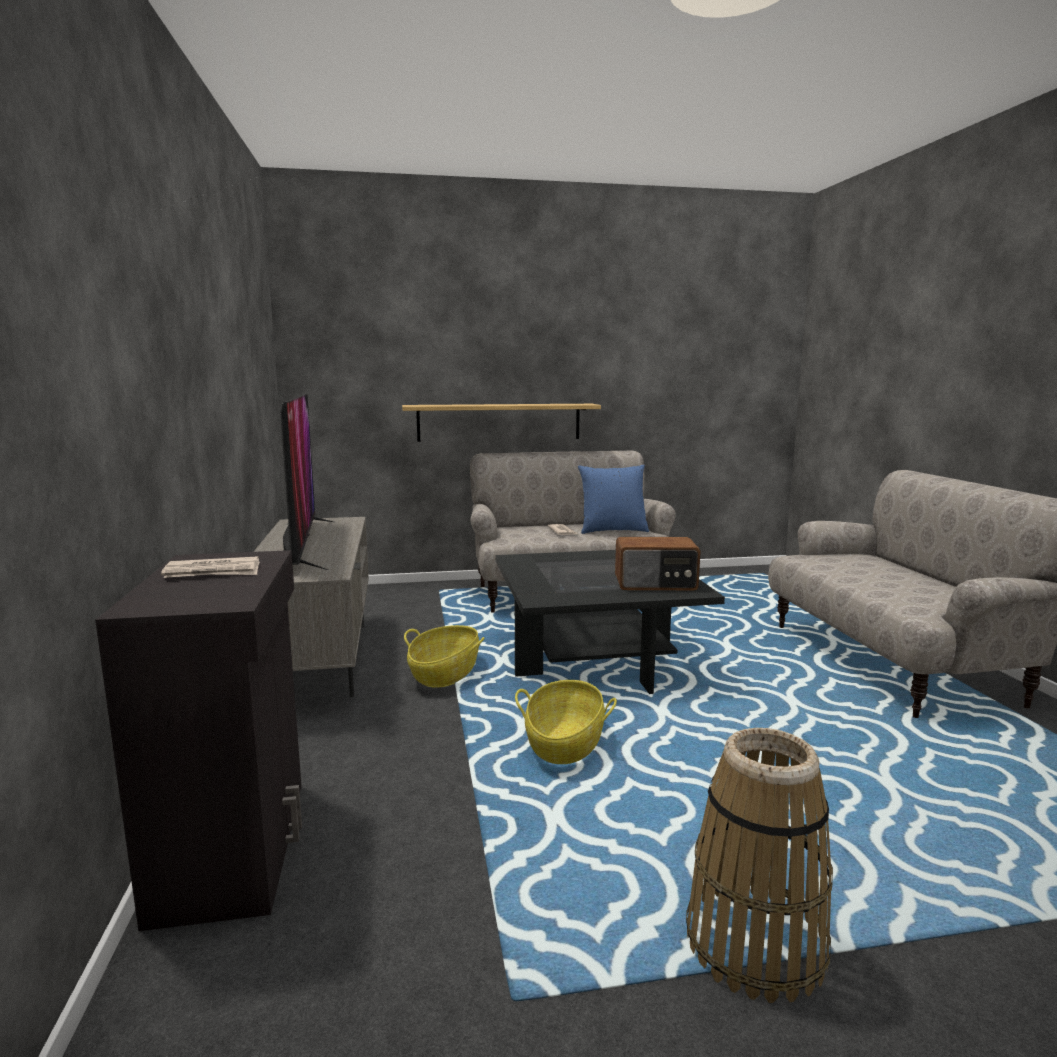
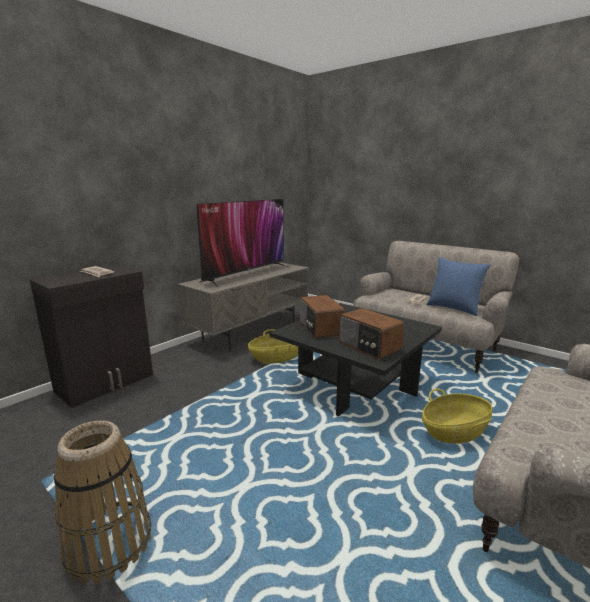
camera: 50 degrees right, 5 degrees up
(499, 422) = (416, 221): shelf -> none
(562, 585) = (320, 328): none -> radio
(564, 744) = (248, 413): basket -> basket (454, 432)

